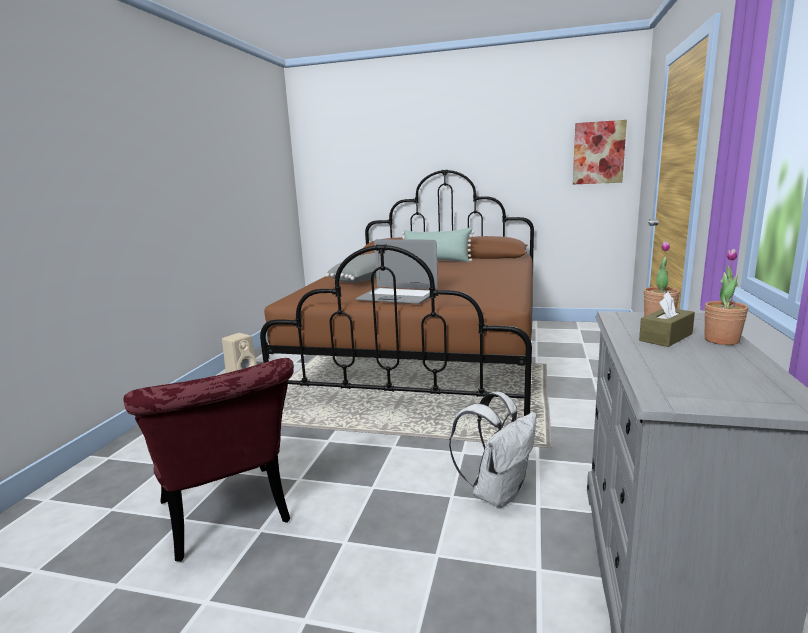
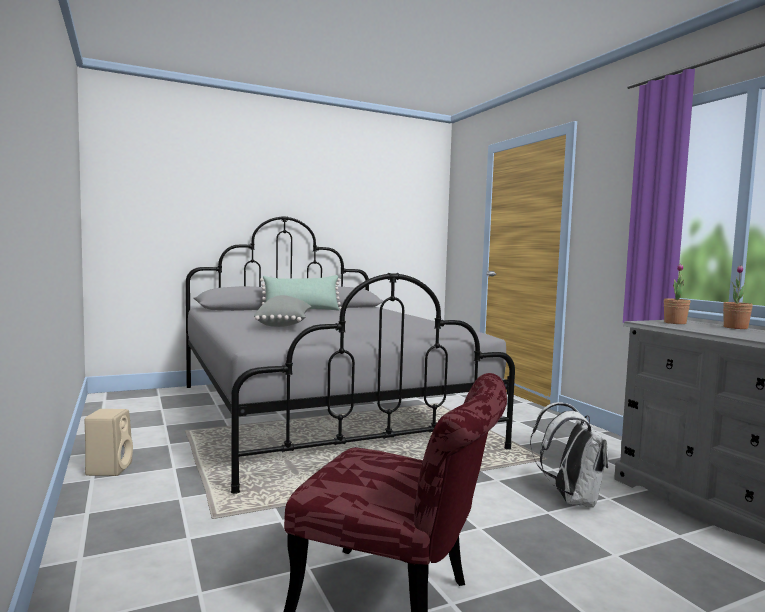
camera: 40 degrees left, 10 degrees down
(397, 297) = (370, 335): laptop -> none
(427, 357) = (322, 414): brown bed -> grey bed
(598, 153) = (417, 216): picture -> none
(665, 337) = (710, 328): brown tissue box -> none

